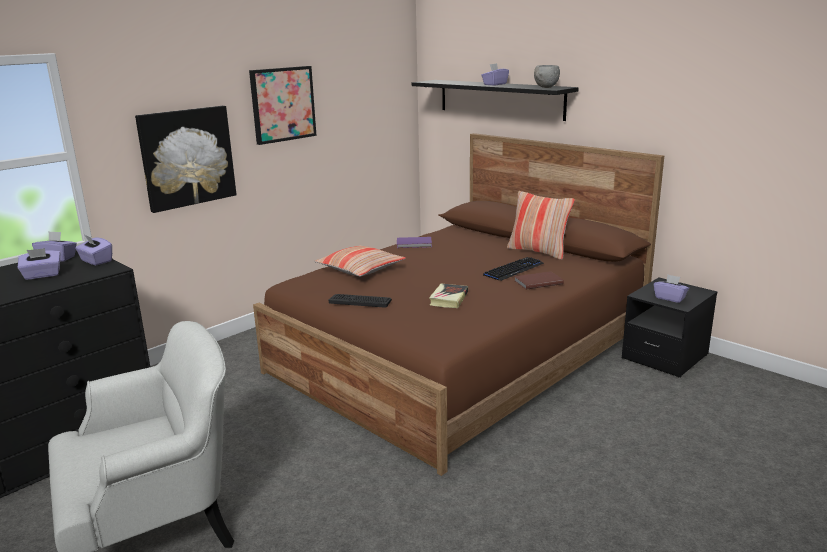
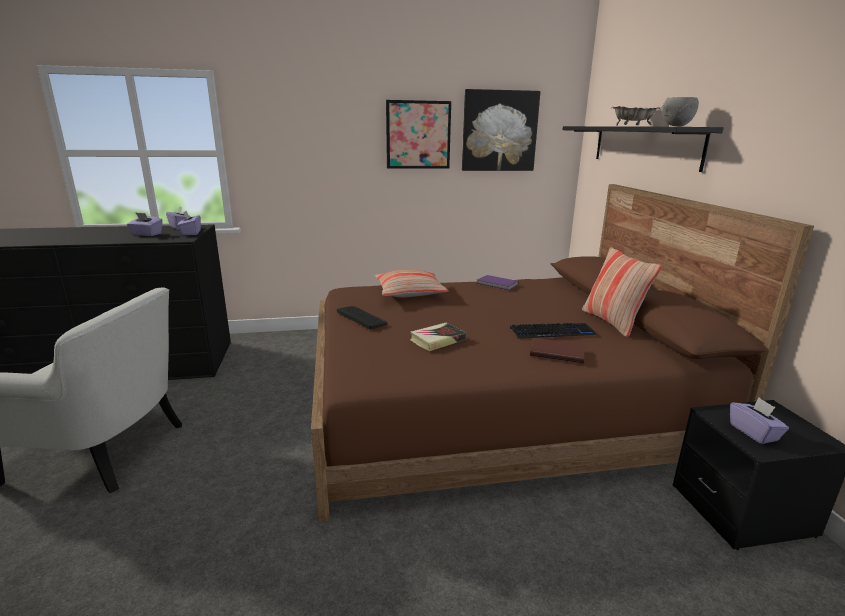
camera: 35 degrees right, 0 degrees up
(187, 157) = (318, 170): picture -> picture (499, 131)
(494, 84) = (632, 126): purple tissue box -> beige bowl

